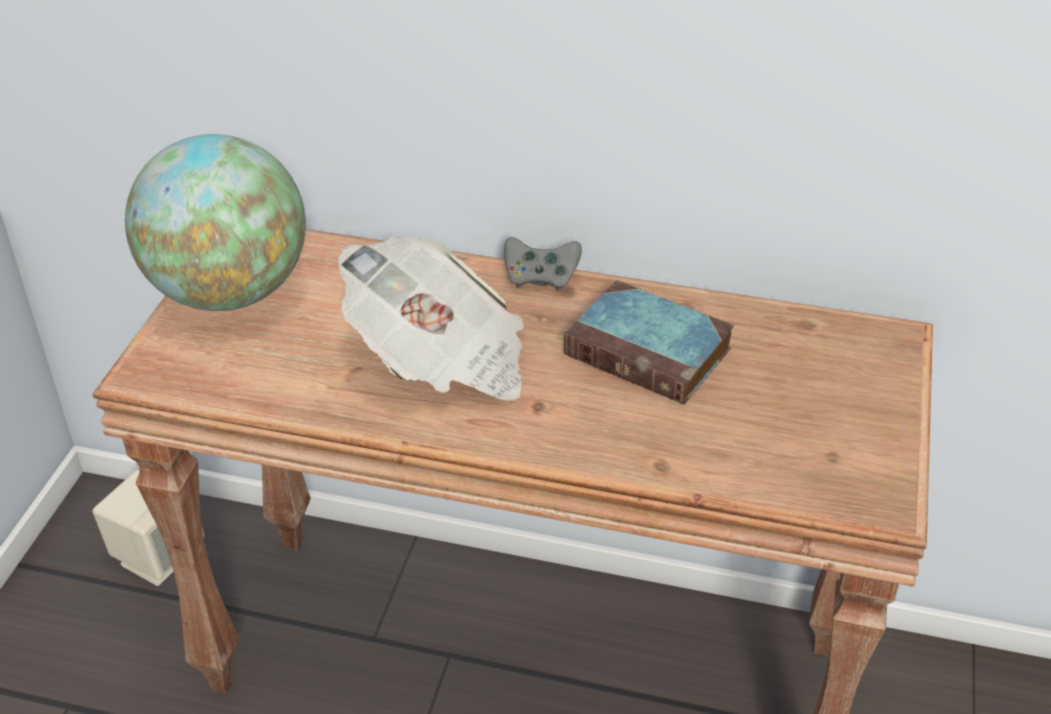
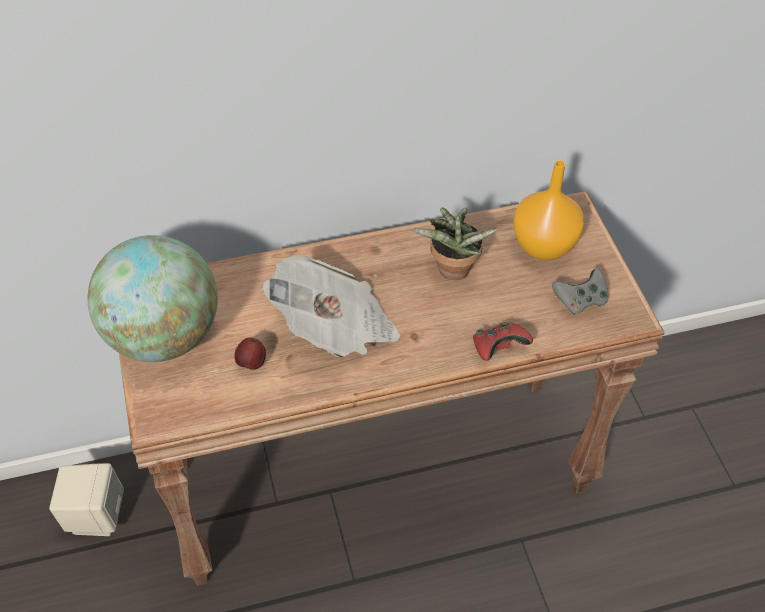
camera: 30 degrees left, 10 degrees up
(305, 358) = (251, 363): none -> apple
(540, 278) = (352, 247): grey game controller -> grey game controller (580, 301)
(644, 465) = (498, 348): none -> red game controller
(651, 352) = (451, 272): book -> potted plant
(815, 368) = (545, 246): none -> orange vase

